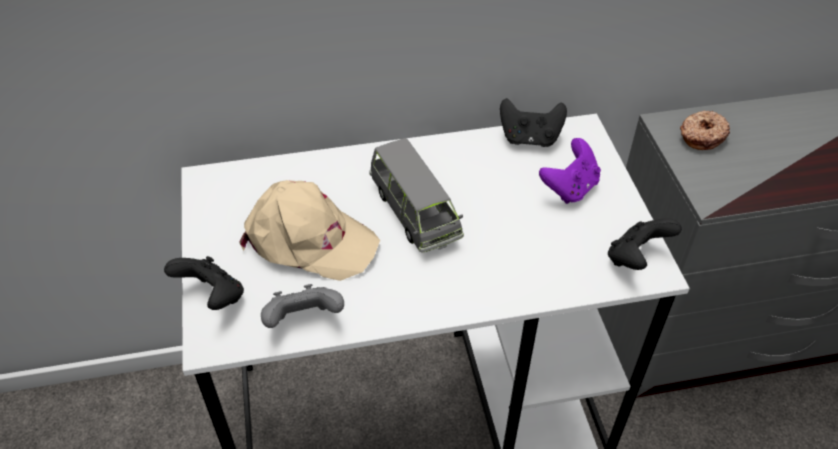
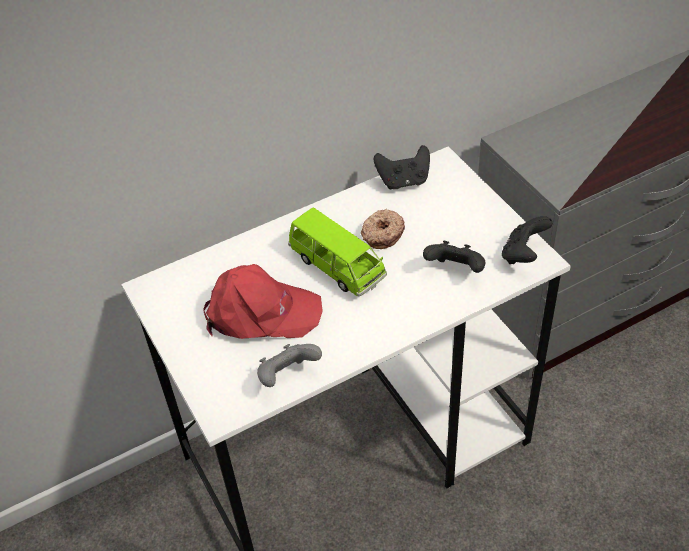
camera: 15 degrees left, 0 degrees up
(213, 297) = (204, 380): black game controller -> black game controller (455, 270)
(308, 240) = (261, 313): beige cap -> red cap
(414, 213) = (337, 267): grey toy car -> green toy car
(570, 188) = (451, 213): purple game controller -> none
(701, 136) = (535, 143): donut -> donut (382, 234)

